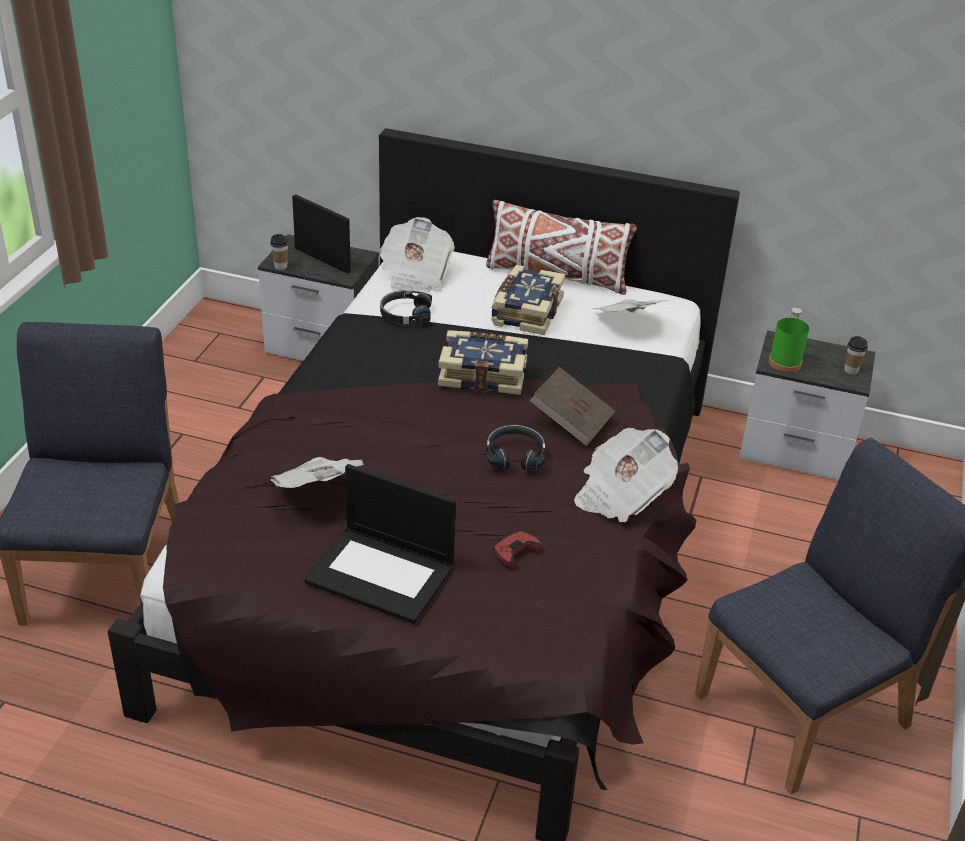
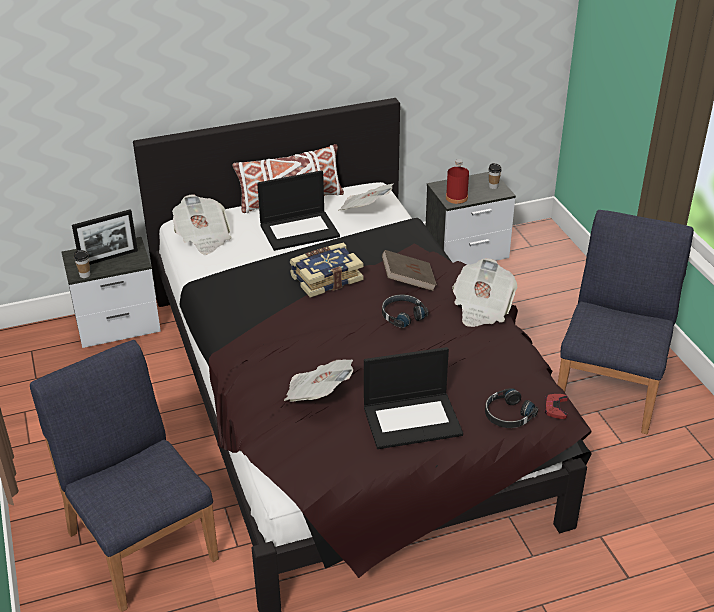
camera: 35 degrees left, 0 degrees up
(322, 260) = (109, 258): picture frame -> picture frame turned 150 degrees clockwise
(405, 314) = (229, 265): black headphones -> black headphones (507, 415)
(515, 550) = (466, 367): red game controller -> red game controller (555, 408)
(525, 311) = (300, 230): book -> laptop
(785, 363) = (456, 197): green bottle -> red bottle

